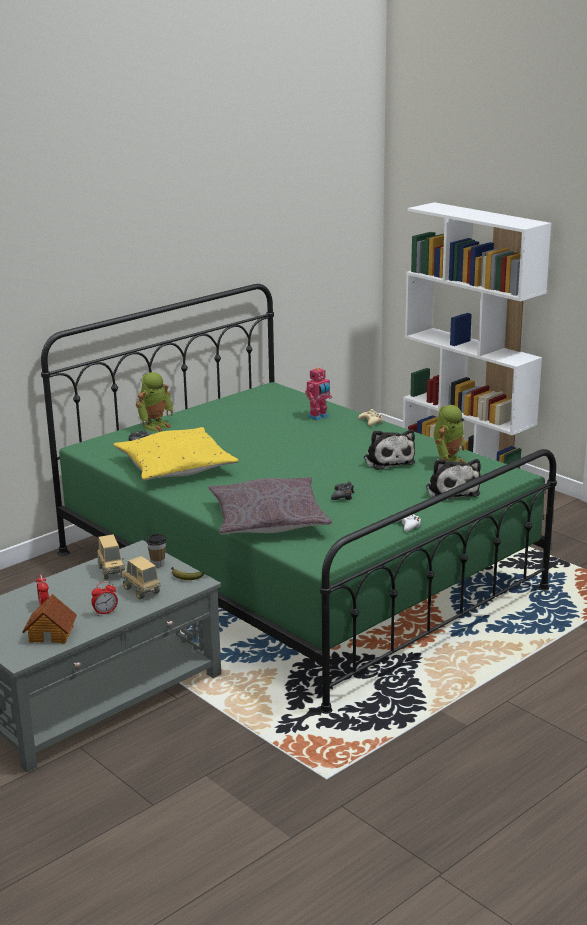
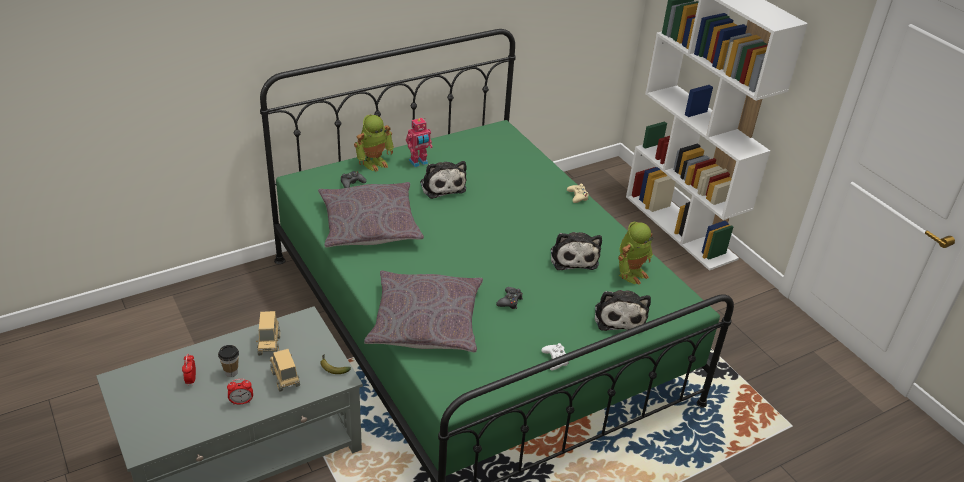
camera: 10 degrees right, 15 degrees up
(51, 633) = (182, 421): toy house -> none
(158, 564) = (314, 344): cup -> cup (231, 372)
(175, 466) = (369, 225): yellow pillow -> grey pillow
(233, 432) = (442, 185): none -> plush toy
(319, 417) = (530, 180): toy robot -> toy robot (419, 162)

